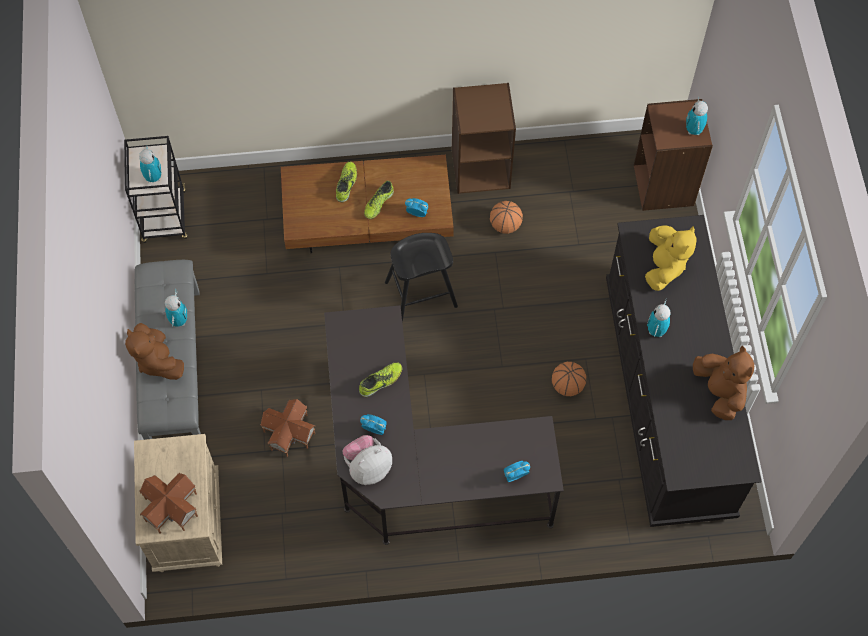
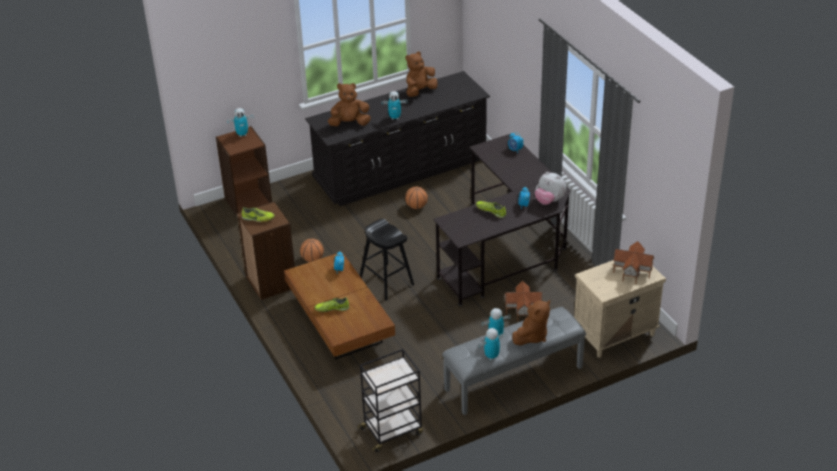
camera: 110 degrees left, 25 degrees down
(153, 177) = (396, 370): toy robot -> toy robot (491, 356)
(378, 204) = (341, 289): shoe -> shoe (258, 219)
(664, 266) = (349, 123): yellow plush toy -> brown plush toy

